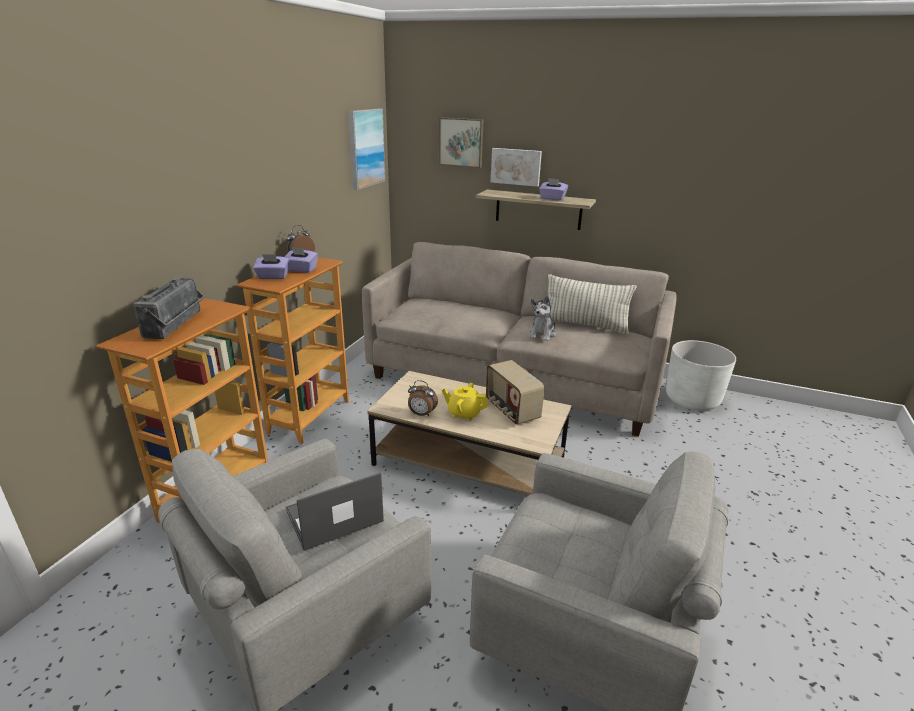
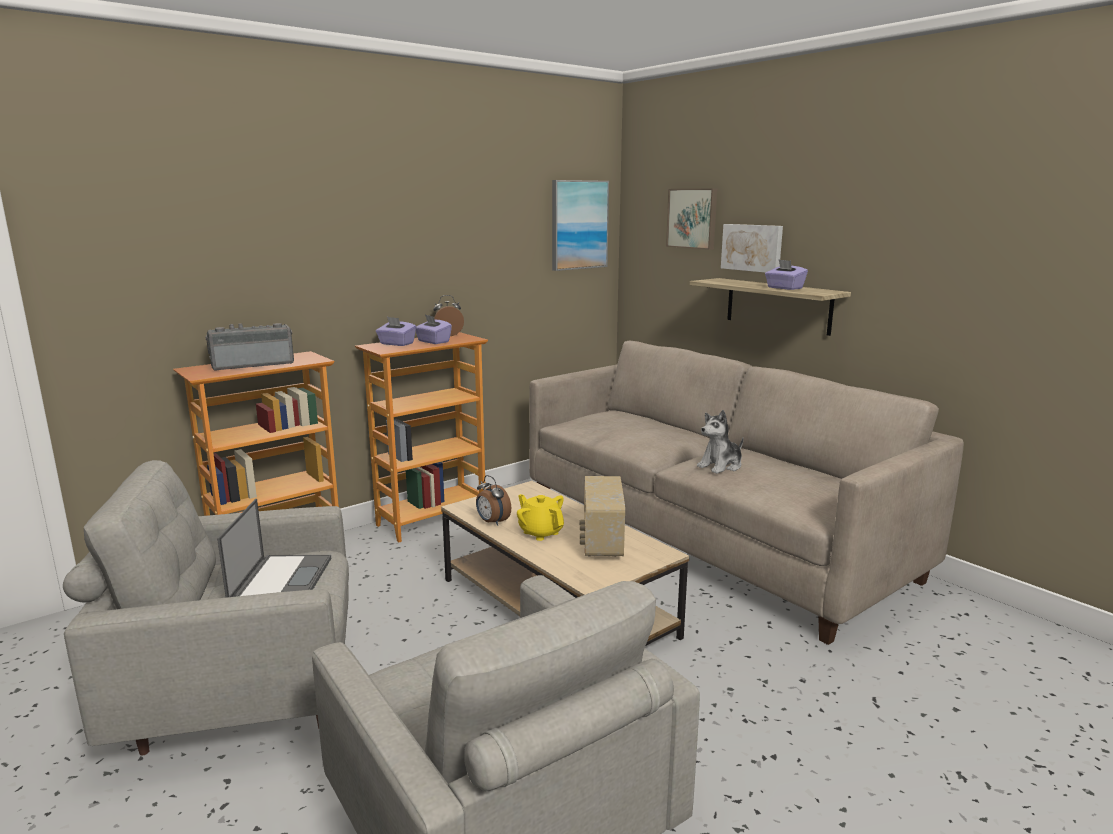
camera: 30 degrees right, 10 degrees down
(177, 325) = (253, 364): radio -> radio turned 150 degrees counterclockwise
(333, 516) = (281, 579): laptop -> laptop turned 90 degrees clockwise
(584, 325) = (797, 467): pillow -> none
(692, 399) = (979, 623): white planter -> none

